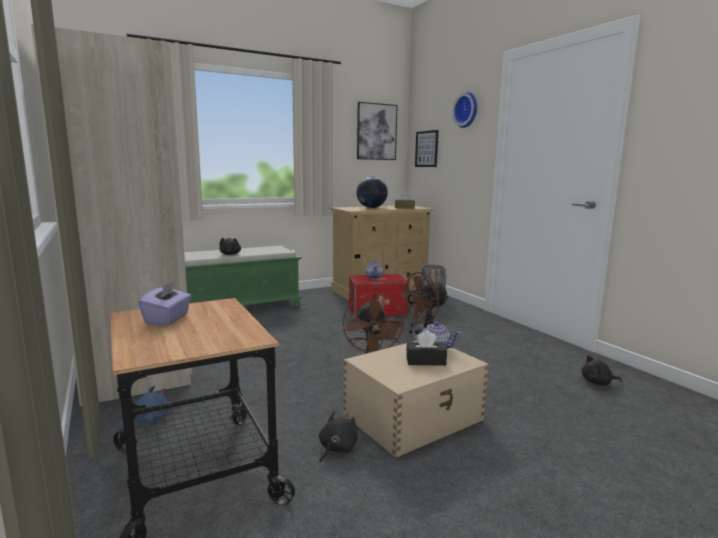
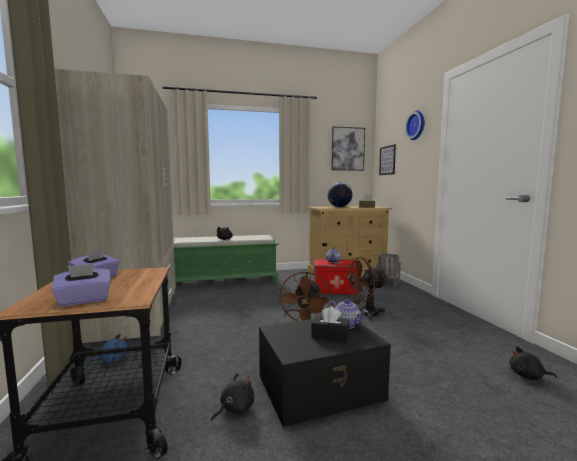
camera: 15 degrees right, 5 degrees down
(195, 344) = (84, 300): none -> purple tissue box
(414, 417) = (321, 387): beige storage box -> black storage box

